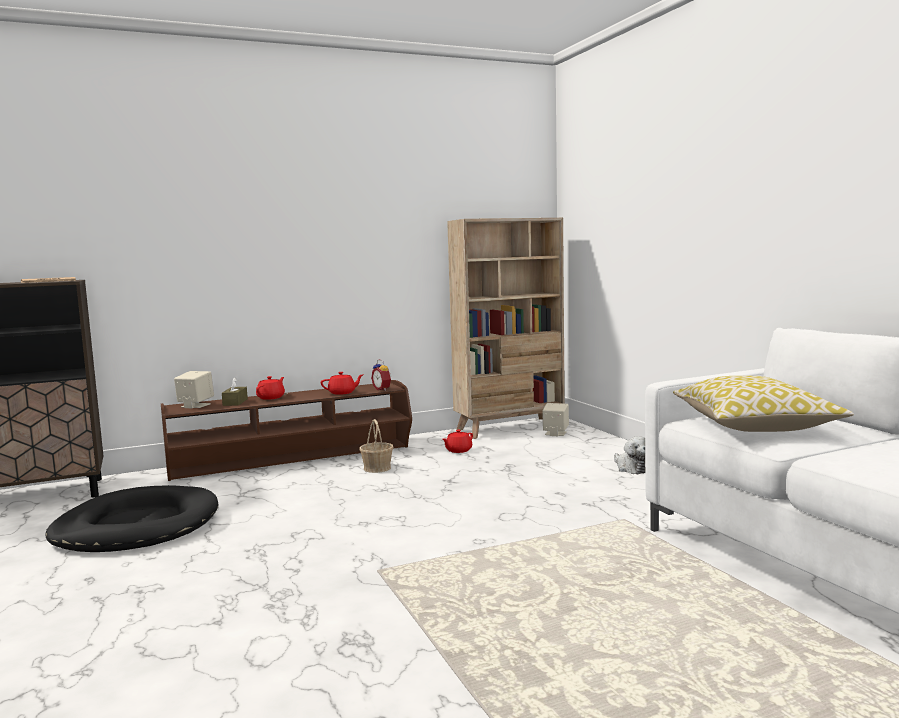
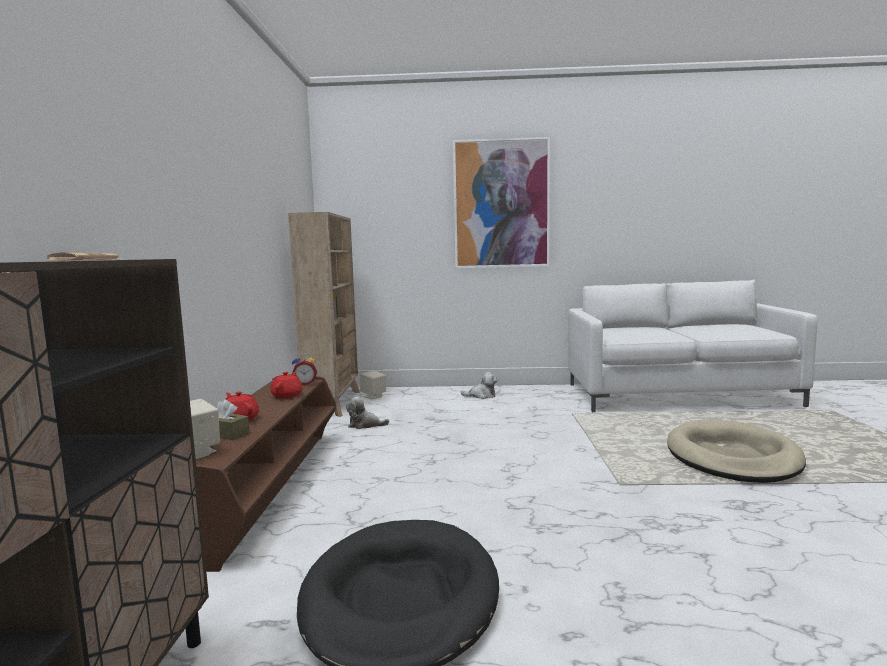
camera: 65 degrees left, 0 degrees up
(377, 468) = (366, 456): basket -> none
(458, 450) = (365, 425): red teapot -> plush toy
(544, 635) = (732, 457): none -> beige dog bed
(711, 186) = (501, 204): none -> picture
(755, 425) = (641, 333): pillow -> none

